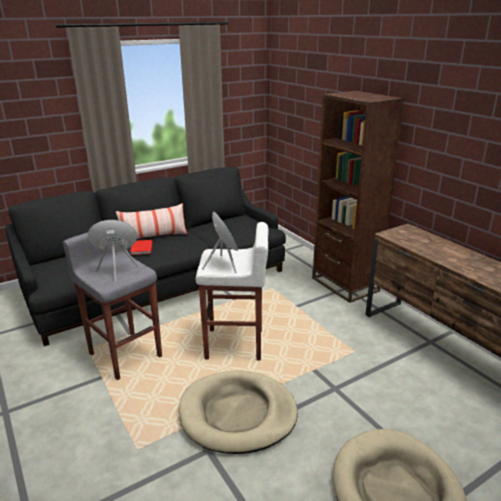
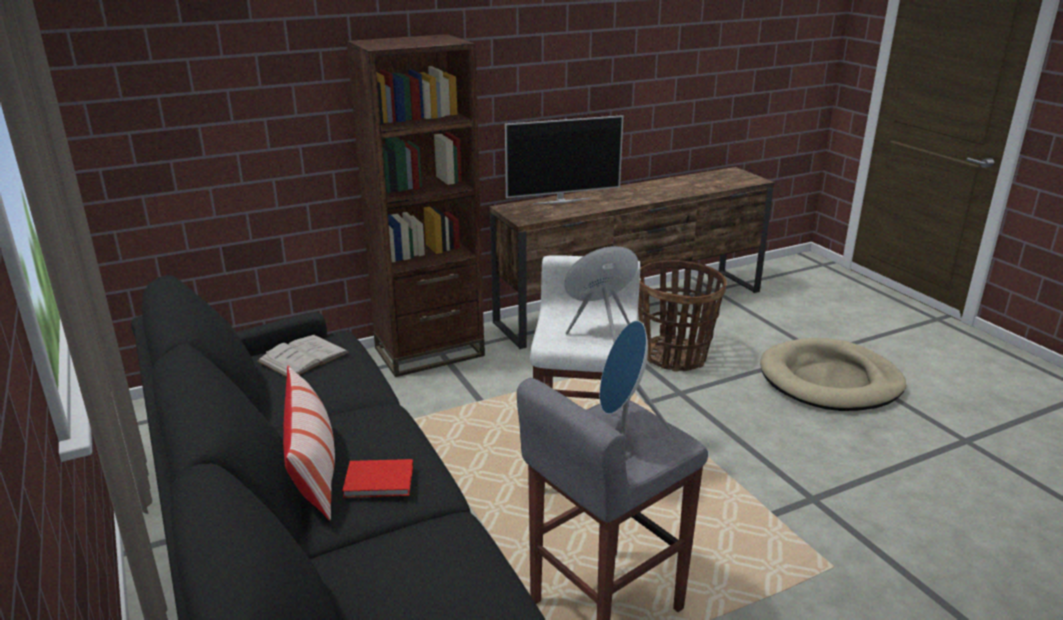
camera: 85 degrees left, 0 degrees up
(237, 414) = (742, 471): beige dog bed -> none
(242, 223) = (303, 357): none -> white book
(393, 387) = (674, 356): none -> basket
(440, 244) = (562, 201): none -> television

